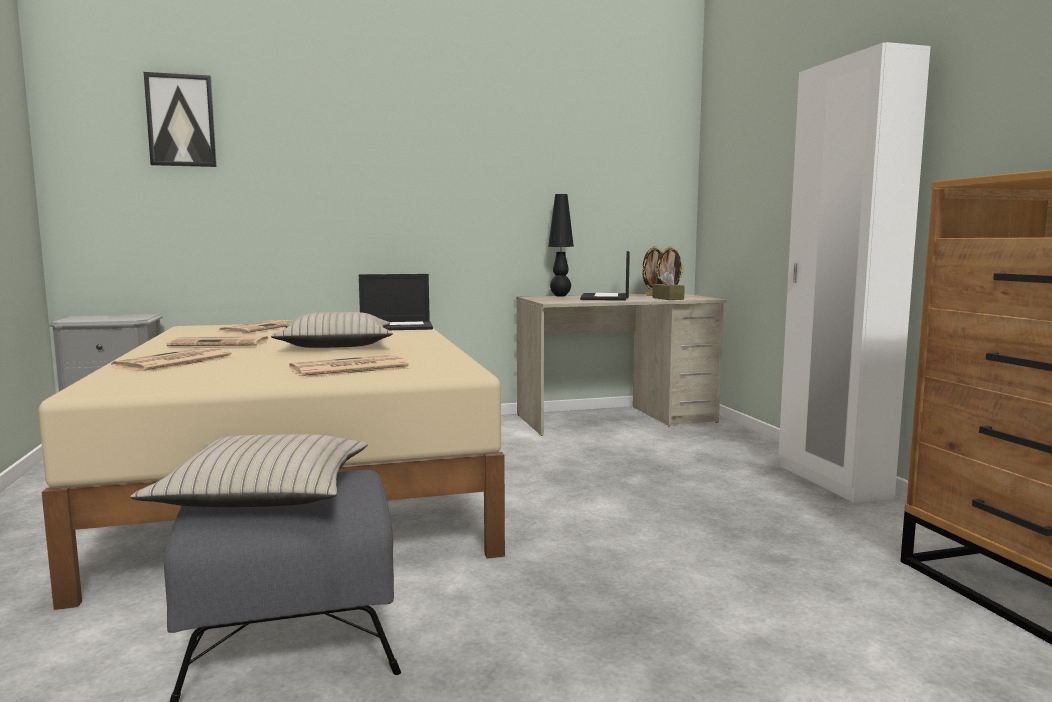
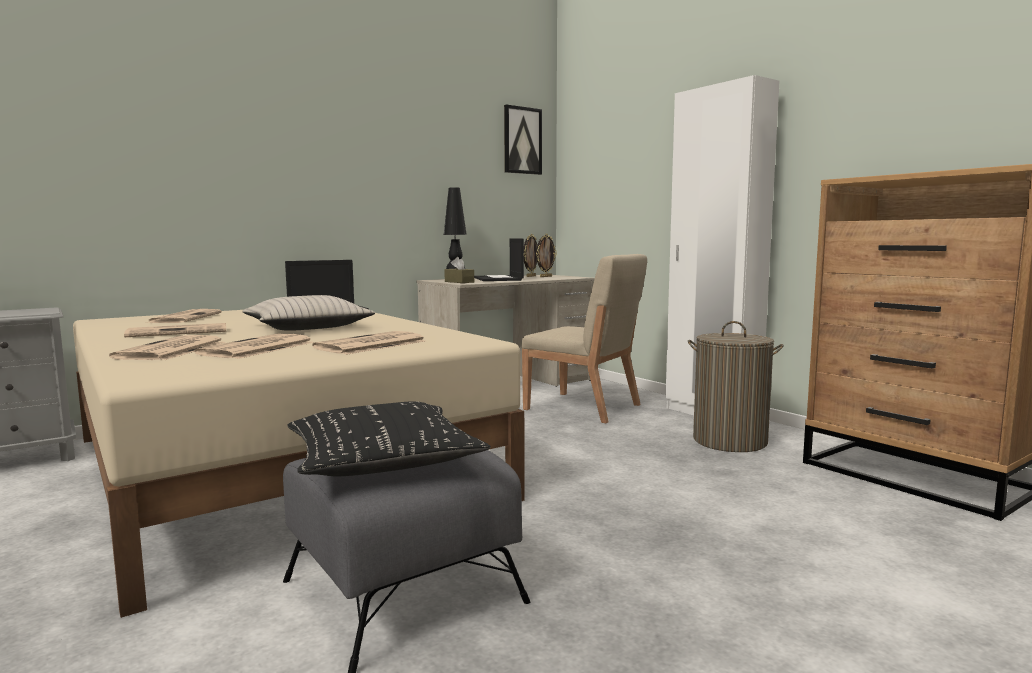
camera: 20 degrees left, 0 degrees up
(181, 120) = (75, 99): picture -> picture (522, 140)
(244, 365) = (257, 348): none -> newspaper
(264, 493) = (382, 459): beige pillow -> black pillow
(668, 298) = (551, 278): brown tissue box -> brown tissue box (459, 282)
(676, 455) = (583, 407): none -> beige chair
(824, 519) = (730, 441): none -> laundry basket

